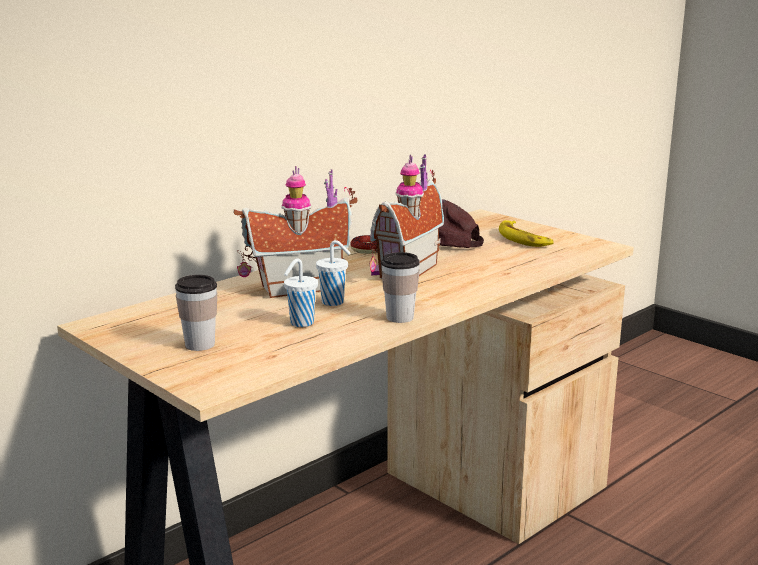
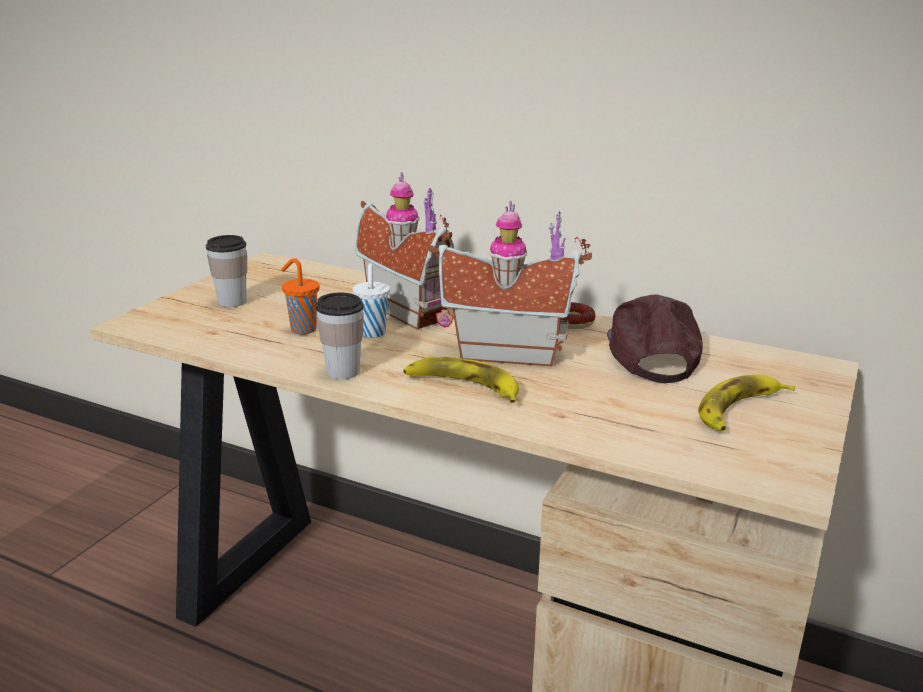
camera: 70 degrees right, 5 degrees up
(300, 323) = (302, 329): white cup -> orange cup
(451, 289) = (463, 386): none -> banana

